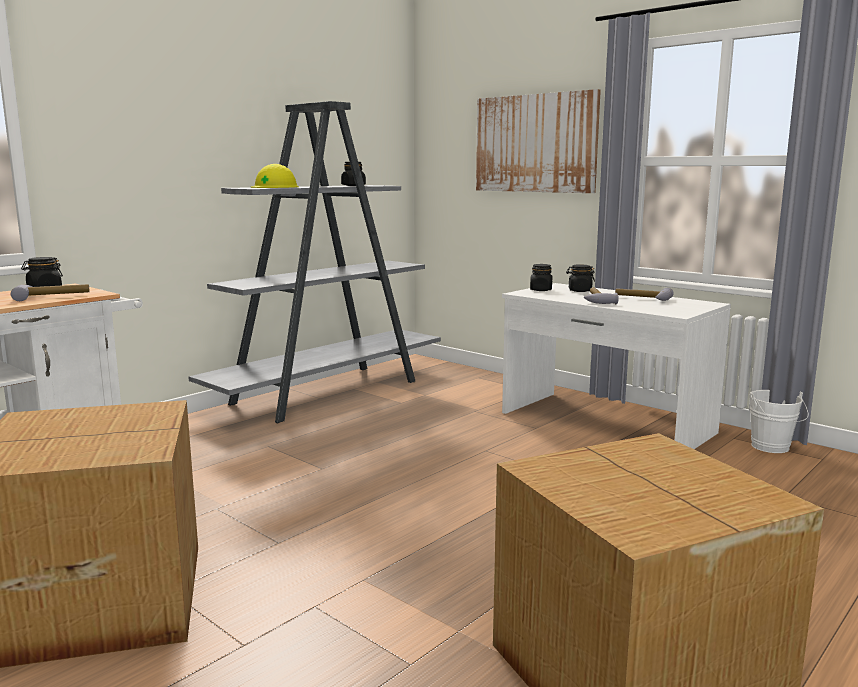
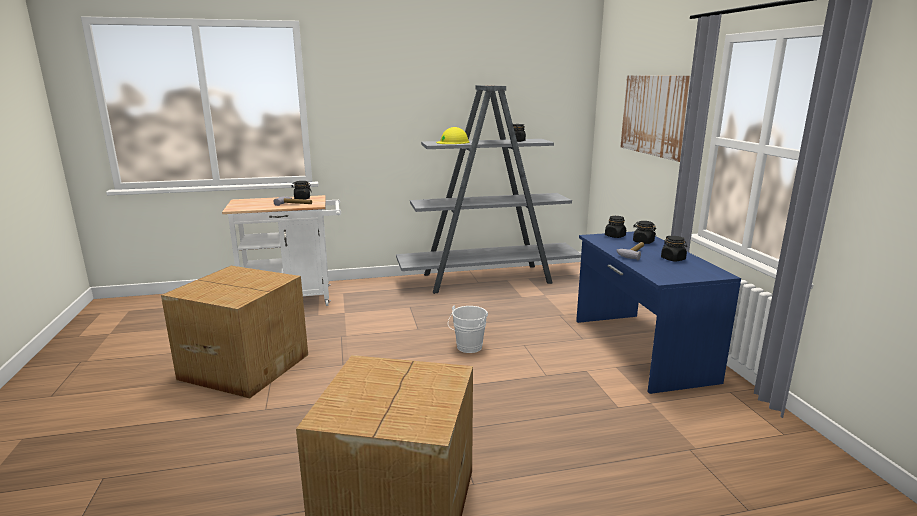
camera: 35 degrees right, 5 degrees up
(604, 423) = (639, 349): white desk -> blue desk
(642, 299) = (673, 259): hammer -> black jar
(772, 448) = (751, 410): white bucket -> white bucket (468, 348)

